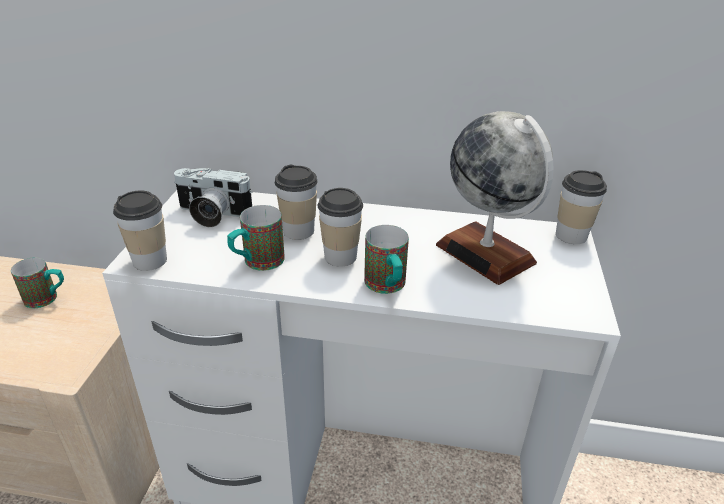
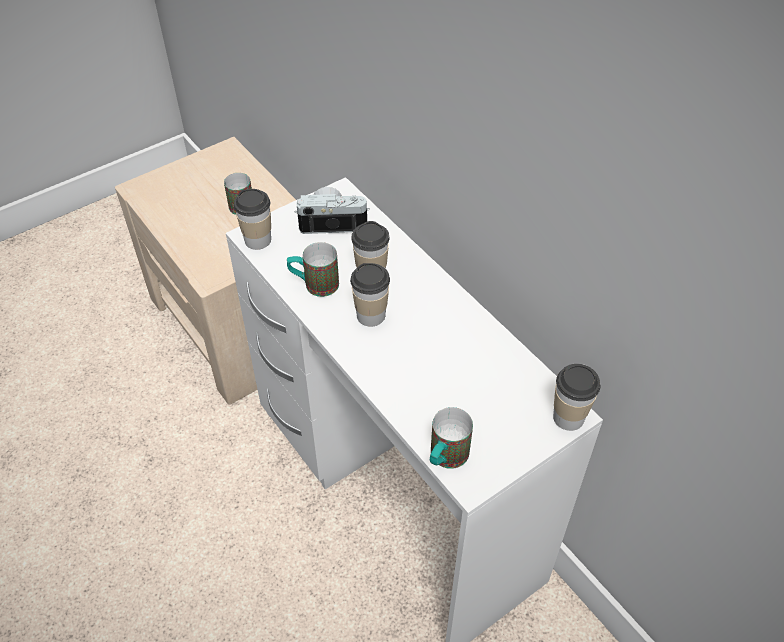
camera: 45 degrees right, 15 degrees up
(211, 215) = (333, 221): camera -> camera turned 120 degrees clockwise
(387, 287) = (368, 361): mug -> mug (445, 459)
(485, 254) = (473, 384): globe -> none

